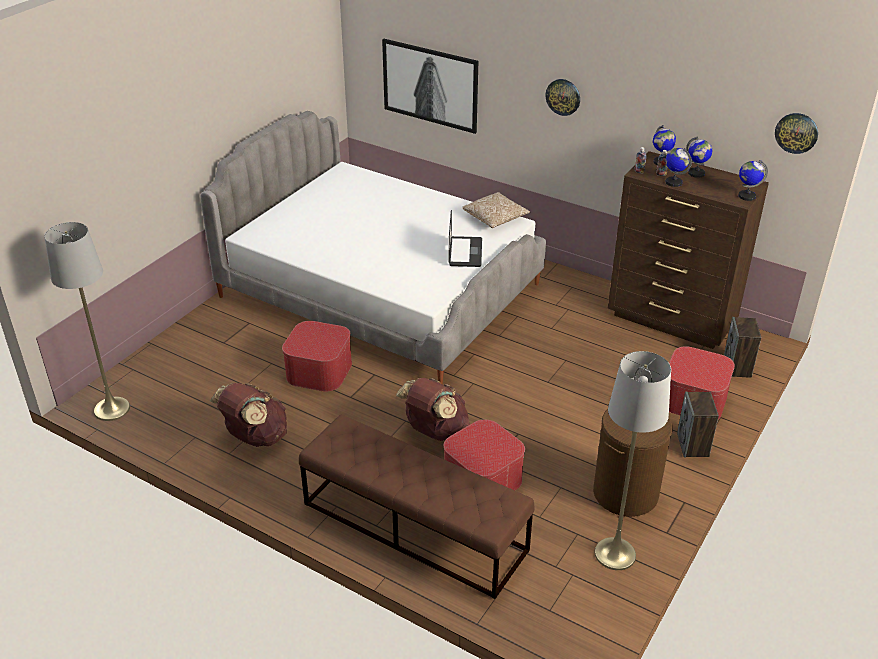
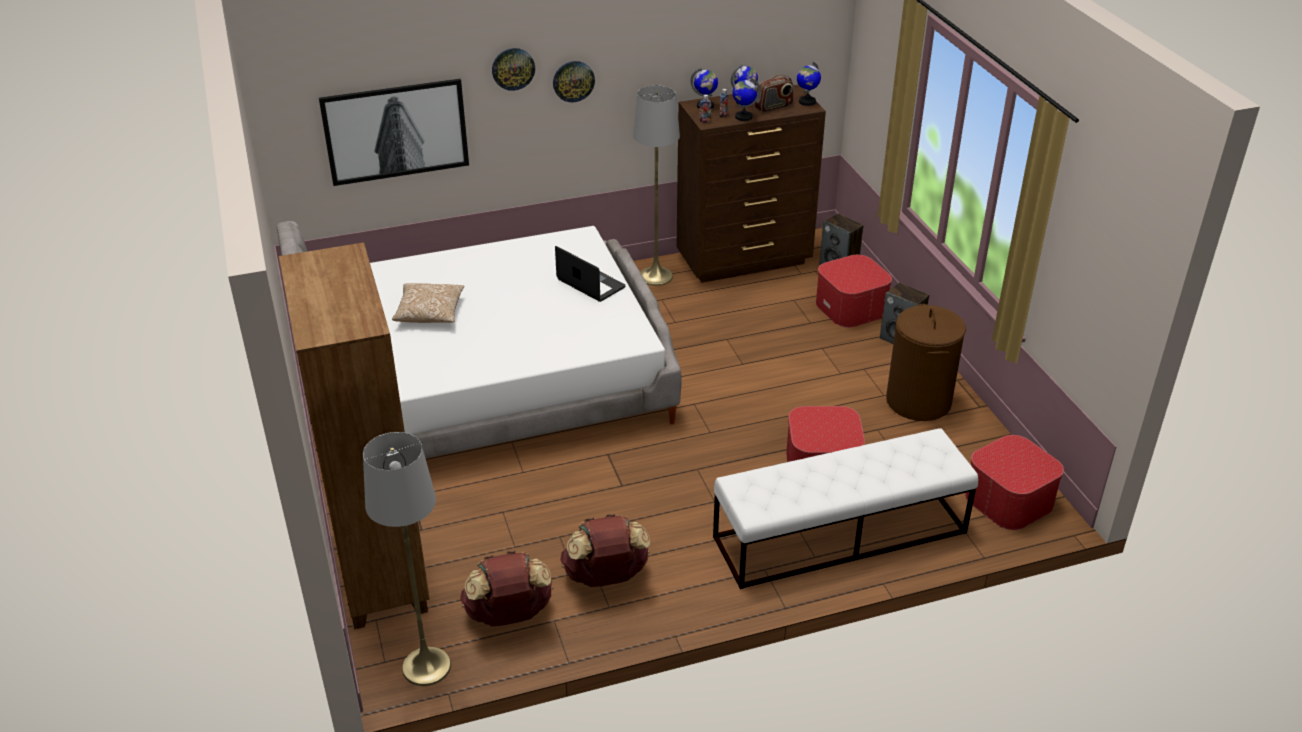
camera: 50 degrees left, 0 degrees up
(177, 347) = (381, 567): none -> brown bookcase
(319, 370) = (556, 486): ottoman -> ottoman (1009, 500)
(413, 526) = (839, 535): brown bench -> white bench
(435, 432) = (732, 460): brown backpack -> brown backpack (509, 615)
(495, 218) = (560, 242): pillow -> pillow (429, 313)
(615, 553) = (977, 444): grey floor lamp -> grey floor lamp (656, 276)
(711, 187) = (774, 107): none -> radio
(796, 133) = (816, 27): wall clock -> wall clock (513, 68)

